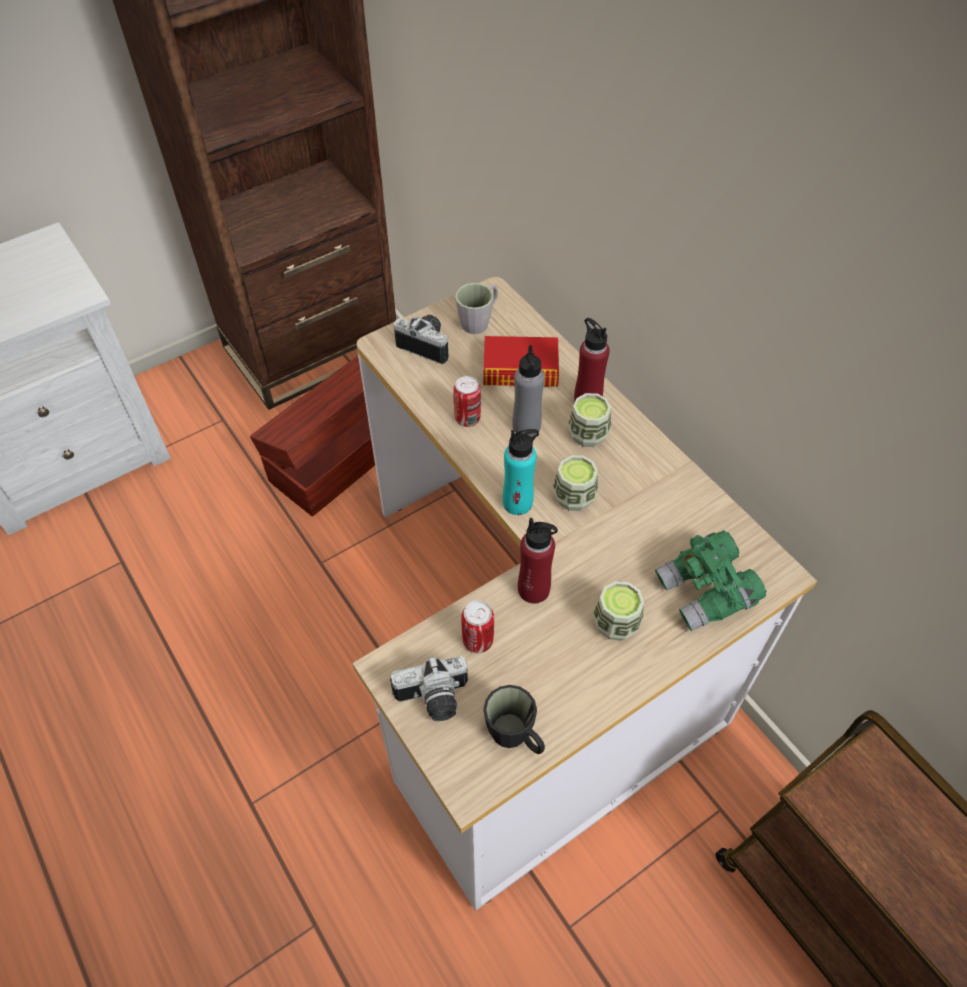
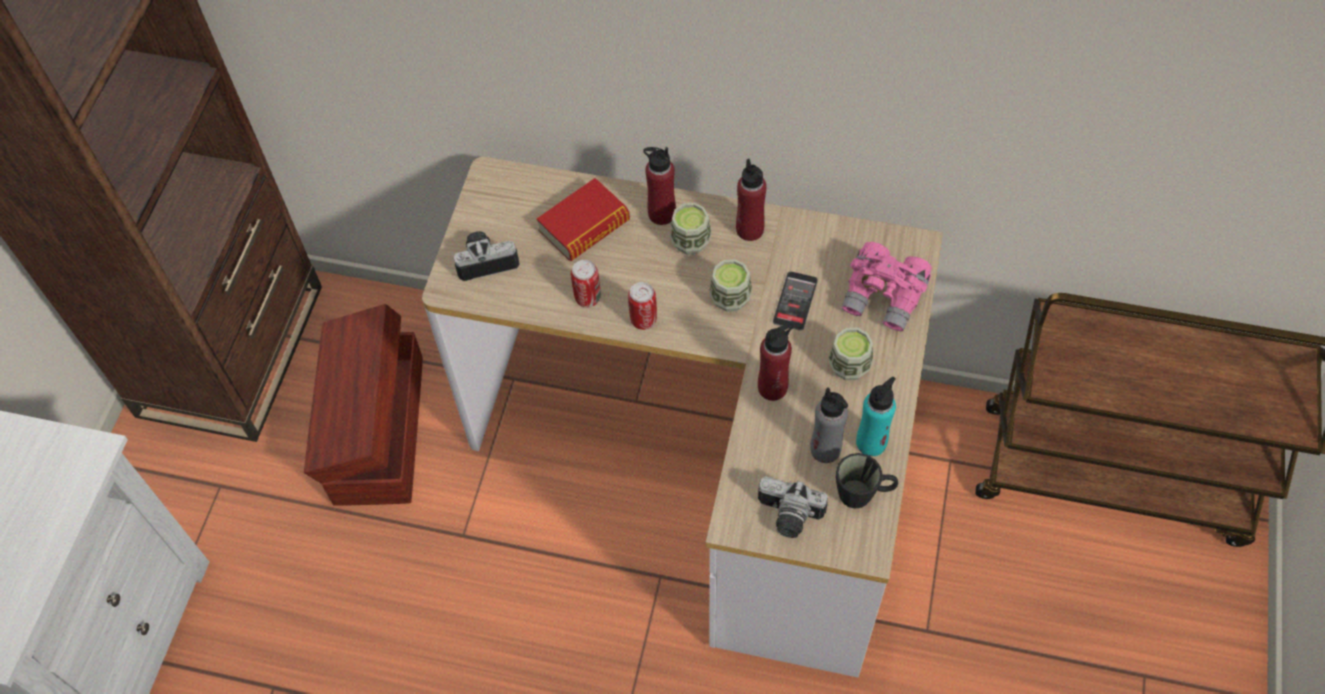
camera: 40 degrees left, 5 degrees up
(434, 700) = (787, 517): camera -> camera turned 75 degrees clockwise
(478, 641) = (773, 454): can -> can (643, 320)
(479, 321) = (506, 208): grey mug -> none
(517, 503) = (695, 334): turquoise bottle -> turquoise bottle (871, 442)
(526, 426) = (639, 270): grey bottle -> grey bottle (825, 449)
(624, 539) = (795, 301): none -> phone
(645, 459) = (750, 230): none -> red bottle
(706, 593) = (884, 297): green binoculars -> pink binoculars

